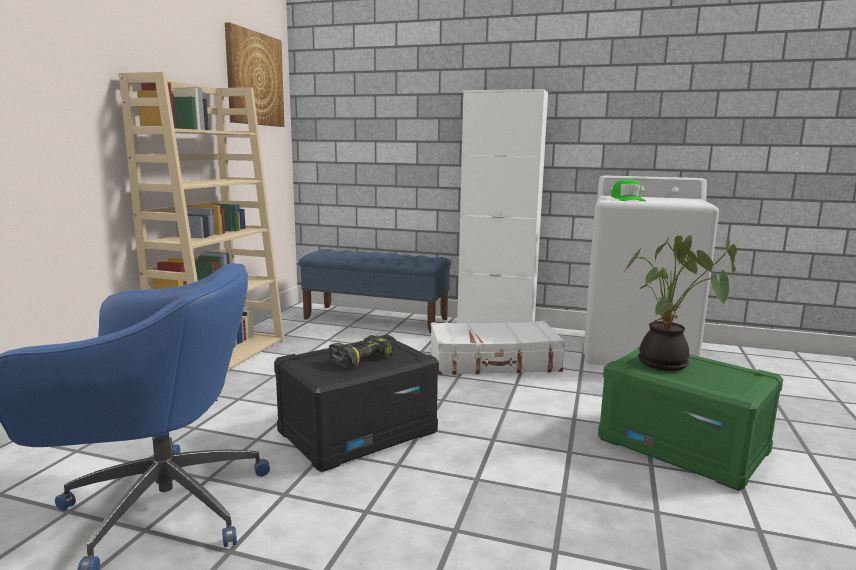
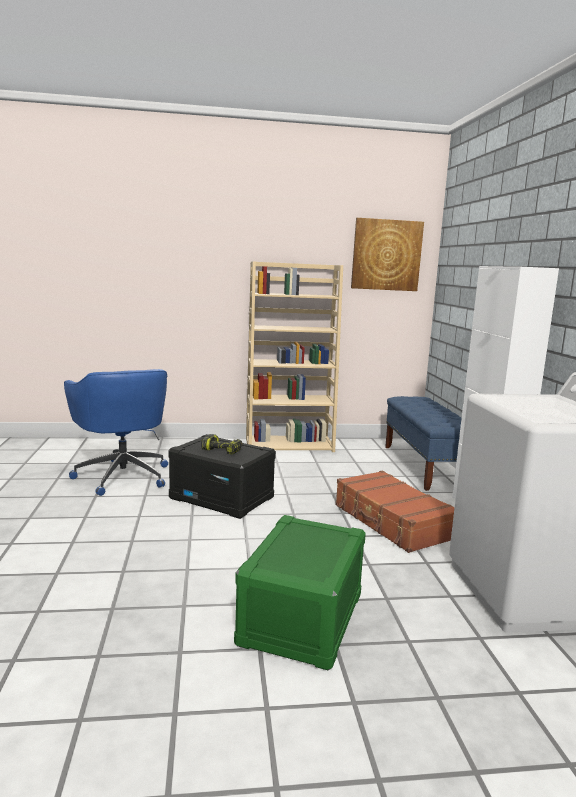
camera: 65 degrees right, 0 degrees up
(494, 362) = (392, 522): white suitcase -> brown suitcase
(627, 199) = (522, 400): green cap -> none
(666, 365) = (306, 538): potted plant -> none

